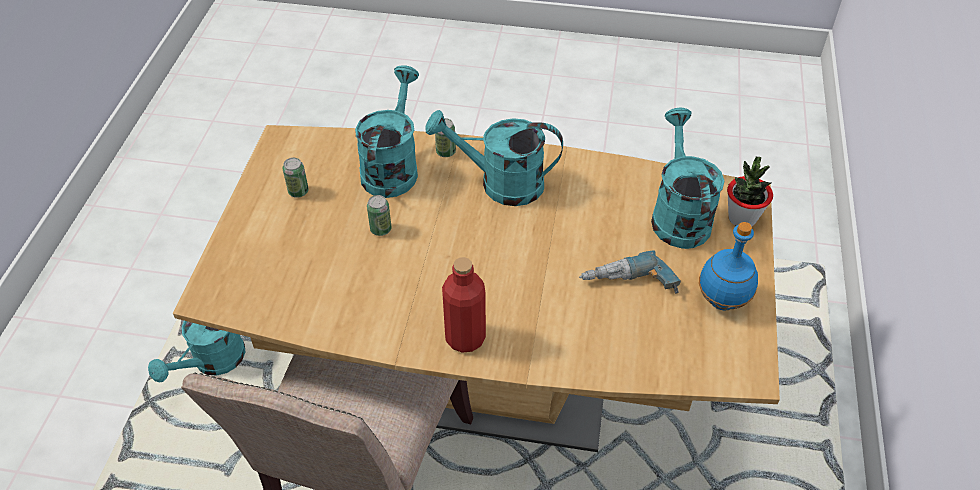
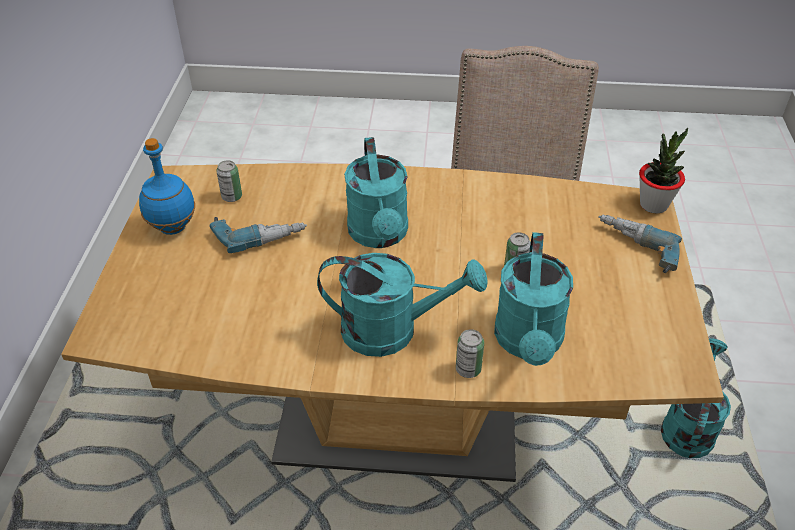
camera: 175 degrees right, 5 degrees down
(258, 243) = (634, 250): none -> power drill
(298, 191) = (625, 305): can -> can (232, 197)
(465, 338) = (409, 188): red bottle -> none
(678, 214) = (188, 307): turquoise watering can -> turquoise watering can (380, 236)
(742, 218) = (117, 307): potted plant -> potted plant (653, 205)

